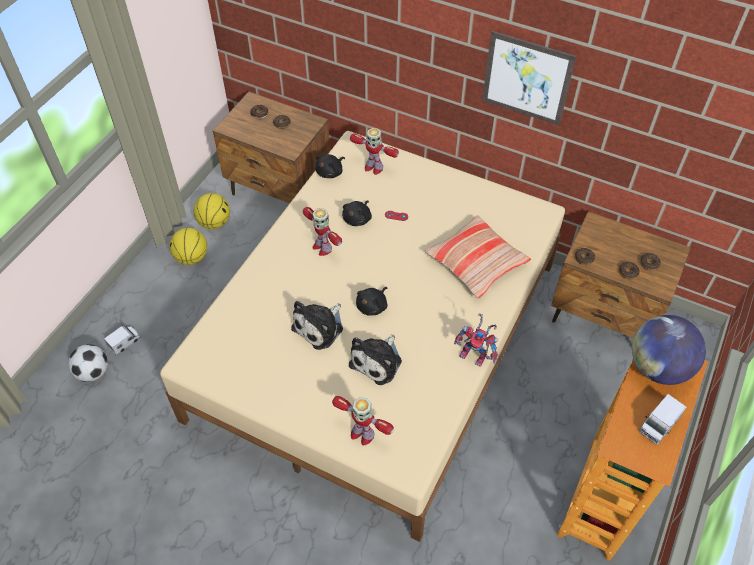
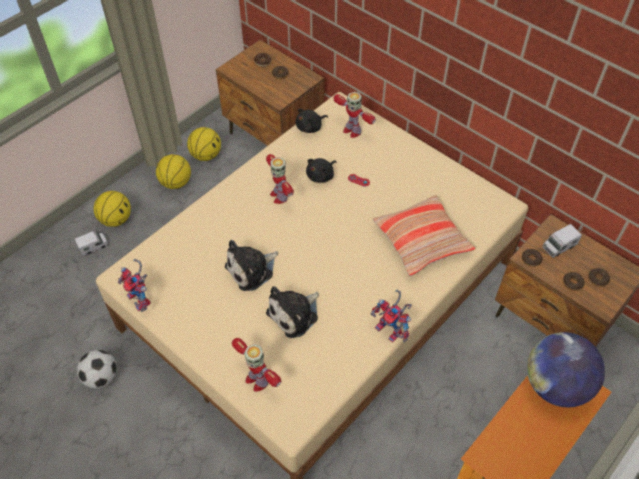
camera: 15 degrees right, 0 degrees up
(93, 372) = (58, 267): football -> football (101, 377)
(140, 309) = (116, 219): none -> basketball
(217, 383) = (142, 300): none -> toy robot
(373, 306) = (308, 261): black plush toy -> none
(526, 78) = (505, 67): picture -> none
(658, 425) = (535, 444): toy truck -> toy truck (559, 246)

